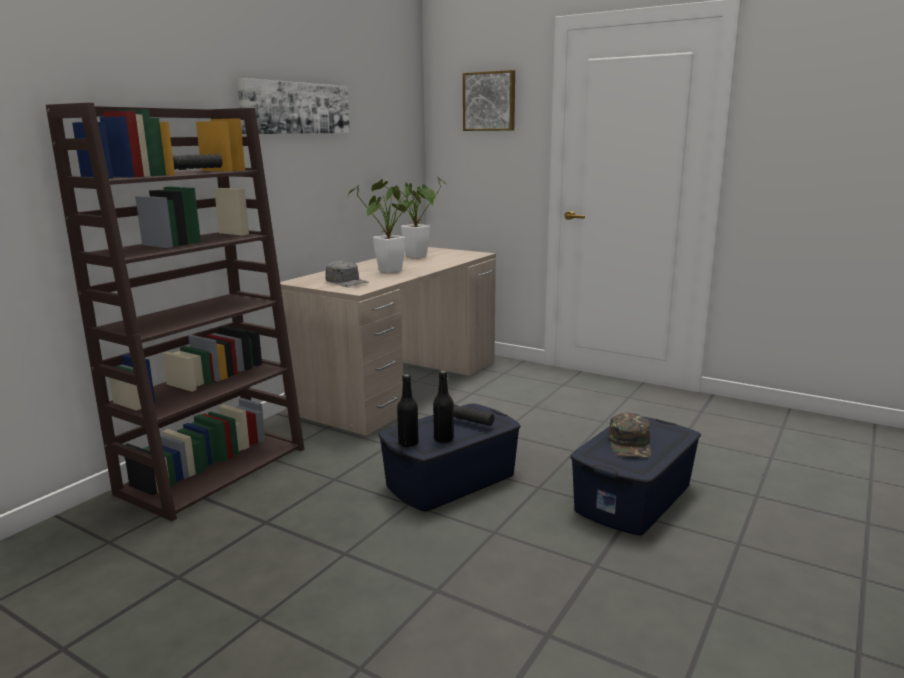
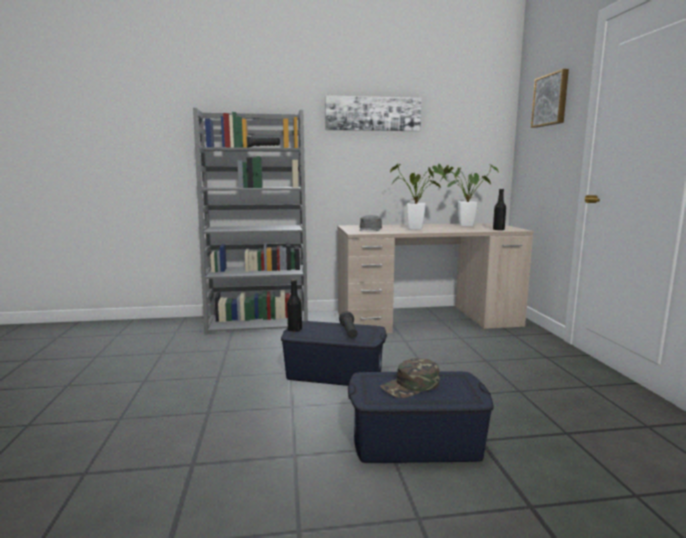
camera: 50 degrees right, 5 degrees down
(215, 469) = (259, 323): brown bookcase -> grey bookcase
(443, 439) = (315, 335): black bottle -> black bottle (498, 230)

